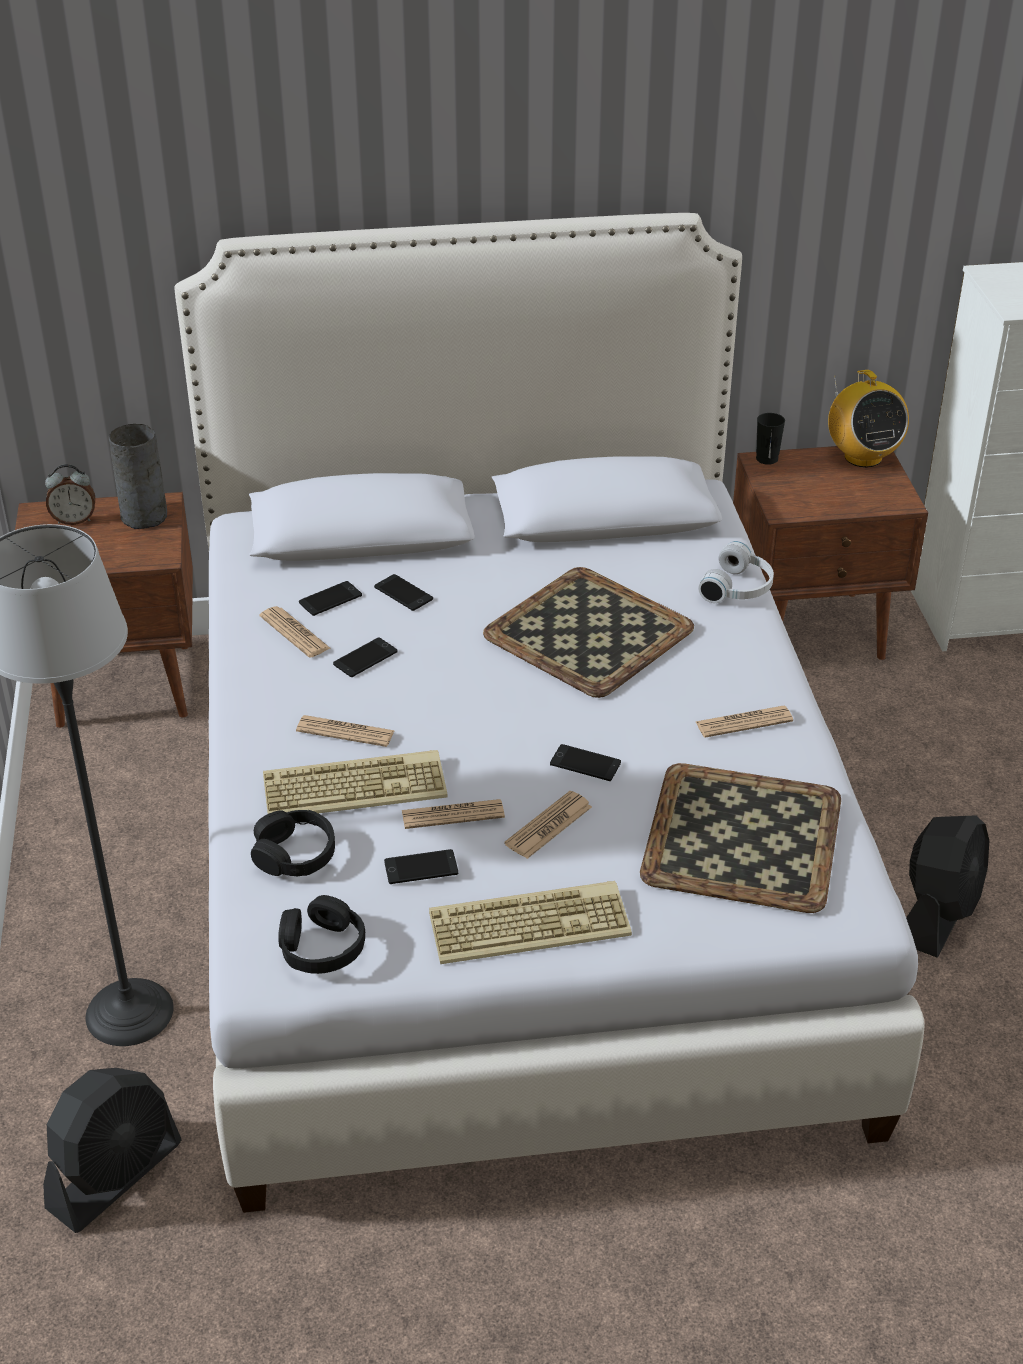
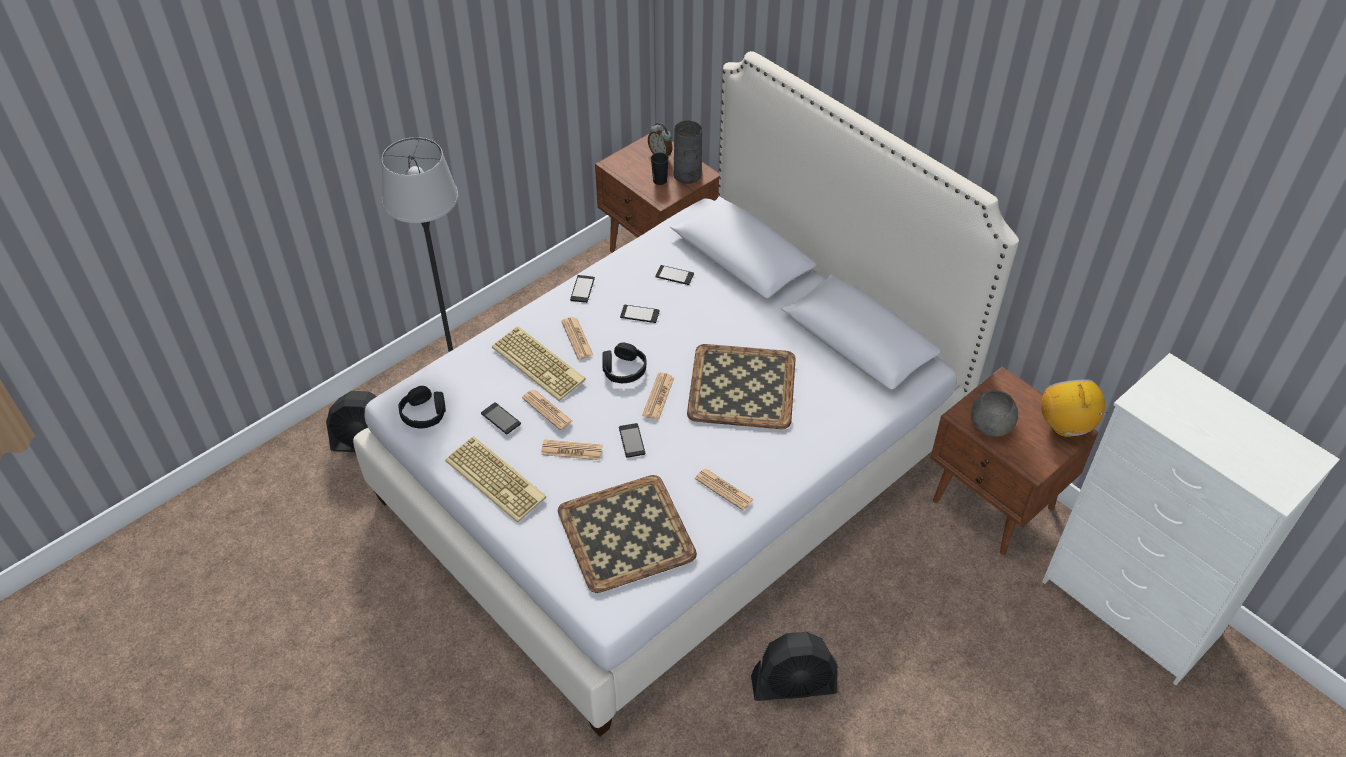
camera: 55 degrees right, 10 degrees up
(294, 633) = (636, 278): newspaper -> newspaper (658, 396)
(294, 854) = (476, 370): black headphones -> black headphones (623, 369)
(403, 593) = (705, 298): phone -> phone (582, 289)
(739, 588) = (846, 430): white headphones -> none
(767, 459) = (1010, 382): black cup -> black cup (660, 180)
(815, 499) = (991, 425): none -> grey bowl
(862, 457) = (1065, 426): radio -> radio turned 135 degrees clockwise

